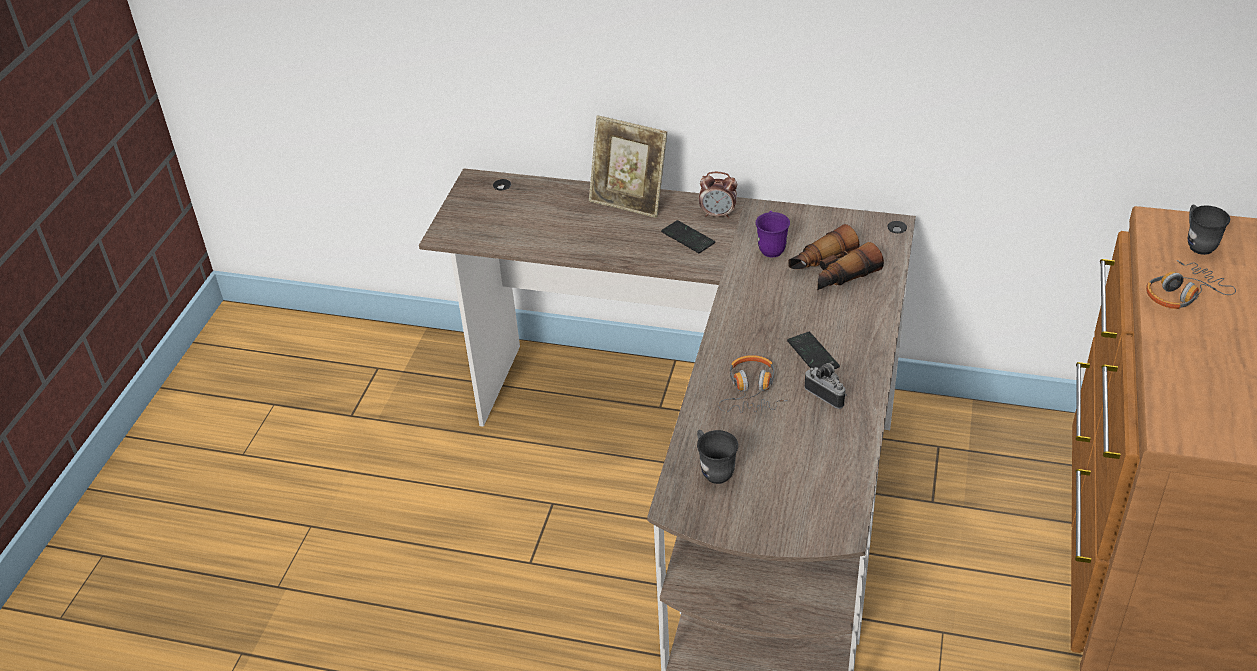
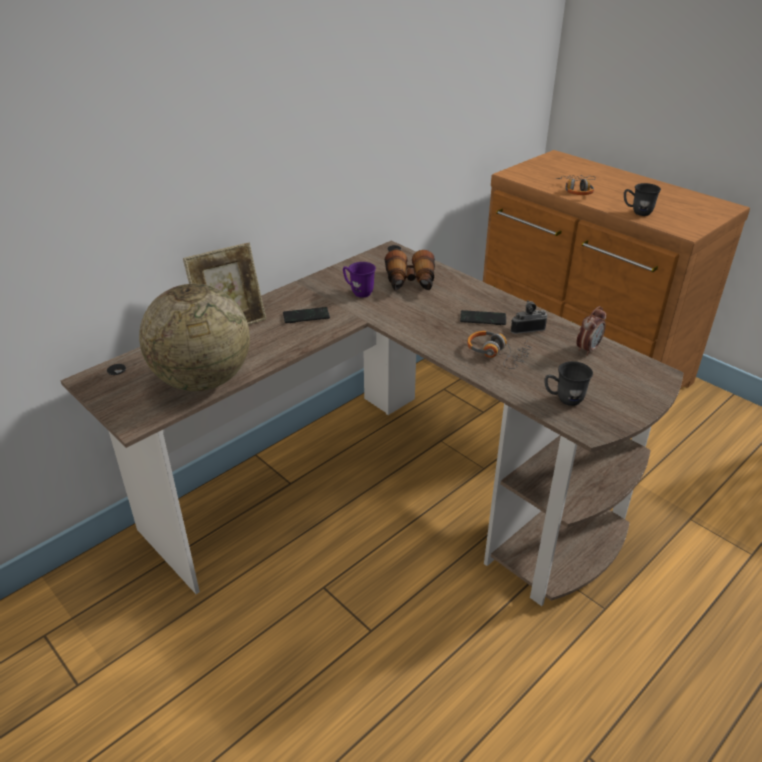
camera: 60 degrees left, 5 degrees down
(529, 236) = (203, 380): none -> globe
(718, 214) = (297, 296): alarm clock -> alarm clock (587, 349)
(1197, 243) = (540, 173): grey mug -> grey mug (637, 212)

